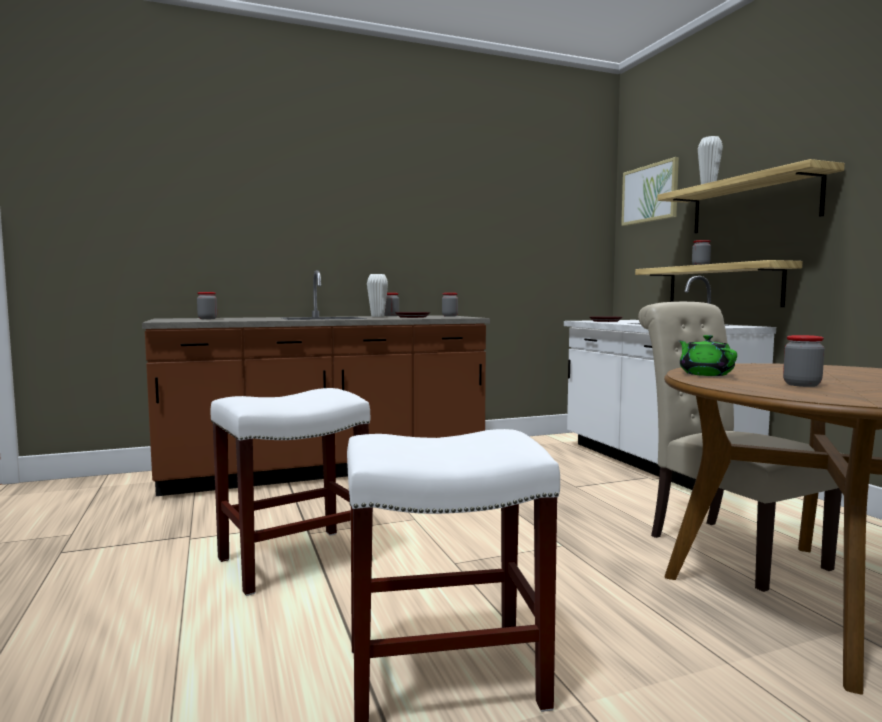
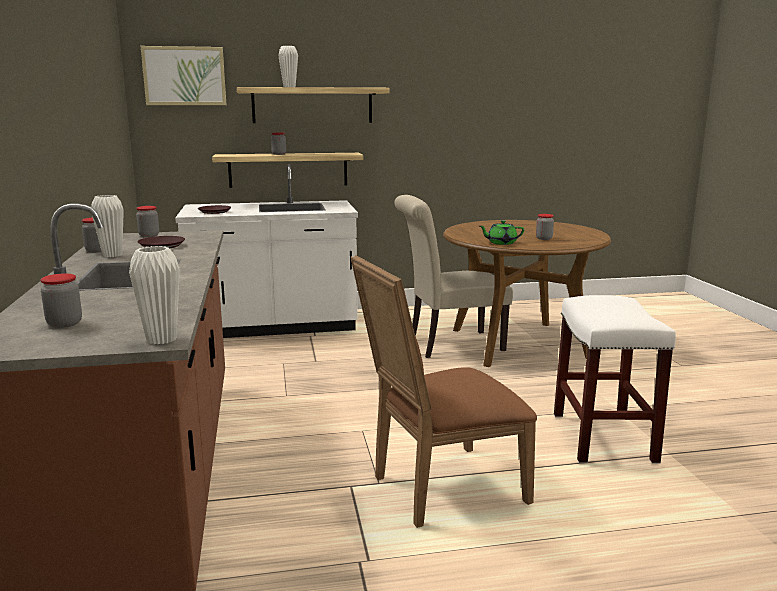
camera: 80 degrees left, 10 degrees up
(163, 321) = (161, 339): none -> white vase
(295, 559) = (440, 488): white stool -> brown chair

